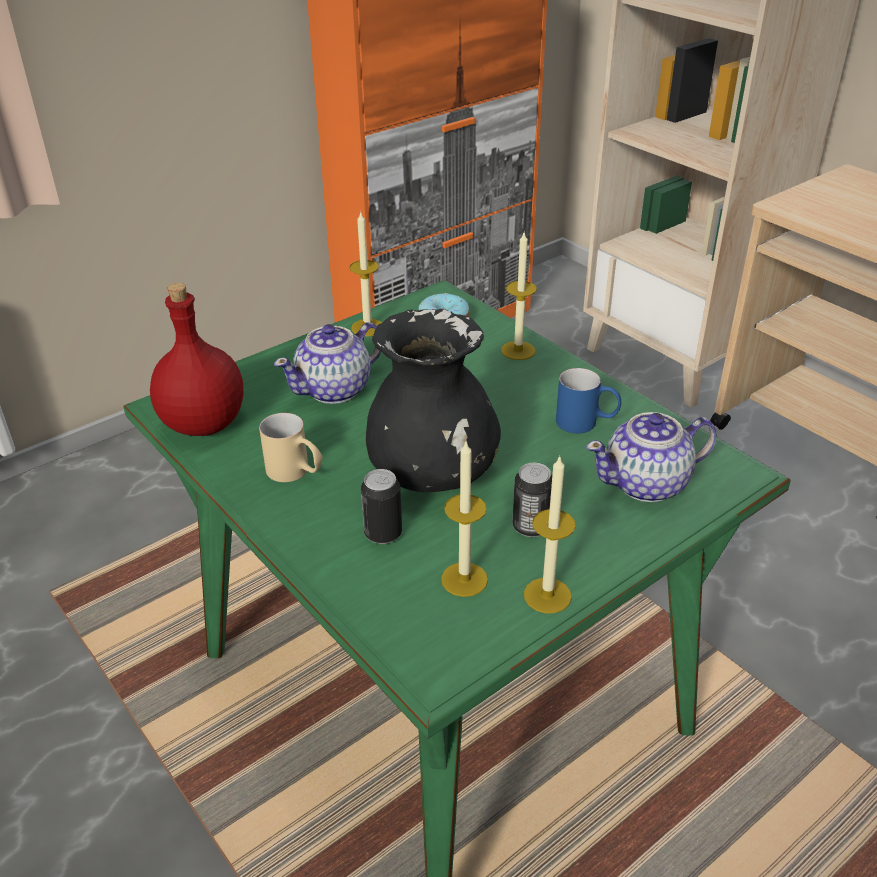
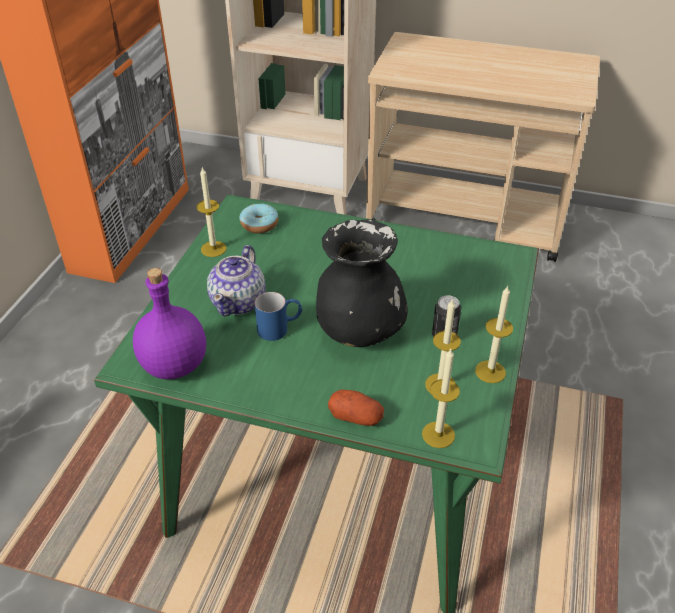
camera: 35 degrees left, 5 degrees up
(202, 423) = (173, 365): red bottle -> purple bottle
(296, 473) = (275, 369): beige mug -> none
(325, 564) = (356, 417): none -> potato
(383, 533) = (369, 381): can -> none
(518, 350) = (327, 227): candle -> candle (438, 434)
(586, 423) = (411, 259): blue mug -> blue mug (280, 328)
(647, 484) = (477, 282): teapot -> none

